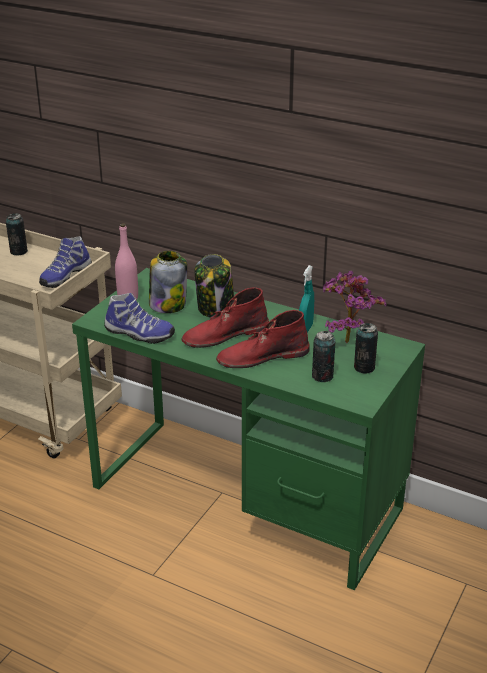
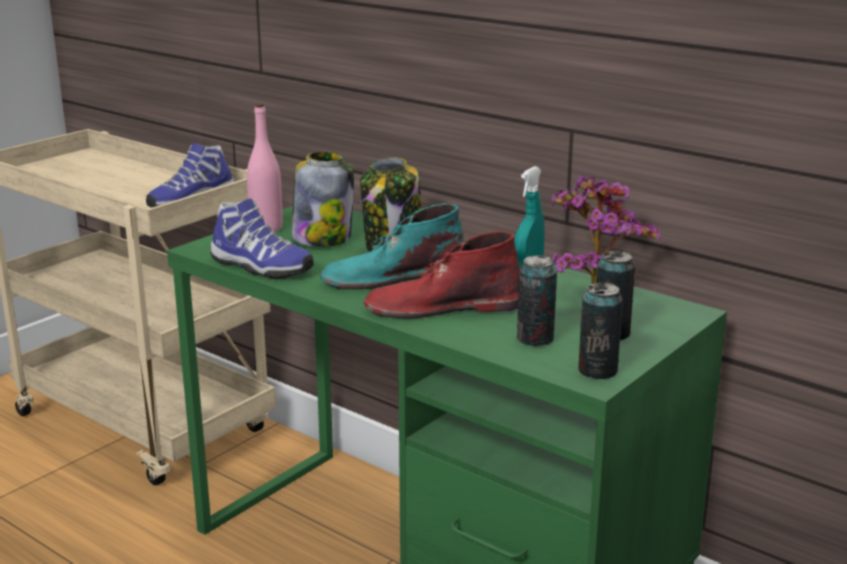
camera: 10 degrees right, 10 degrees down
(18, 251) = (143, 174): can -> can (597, 370)
(224, 334) = (393, 277): red boot -> turquoise boot

